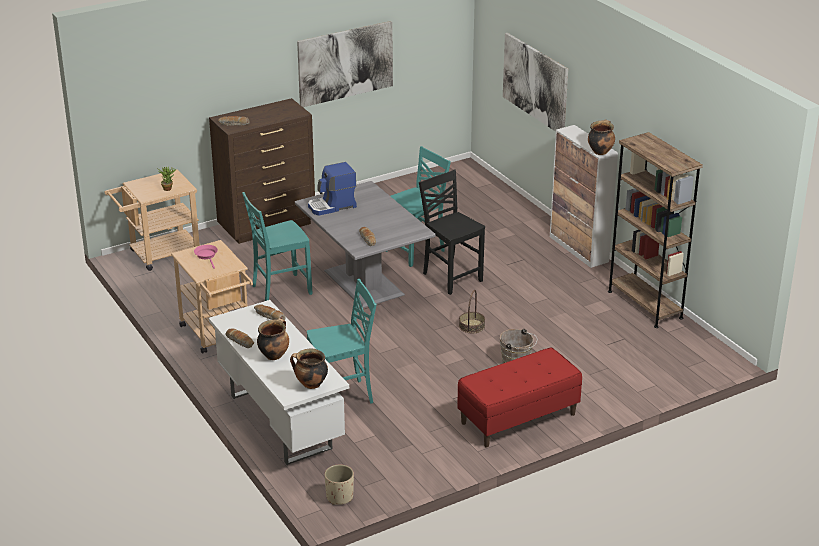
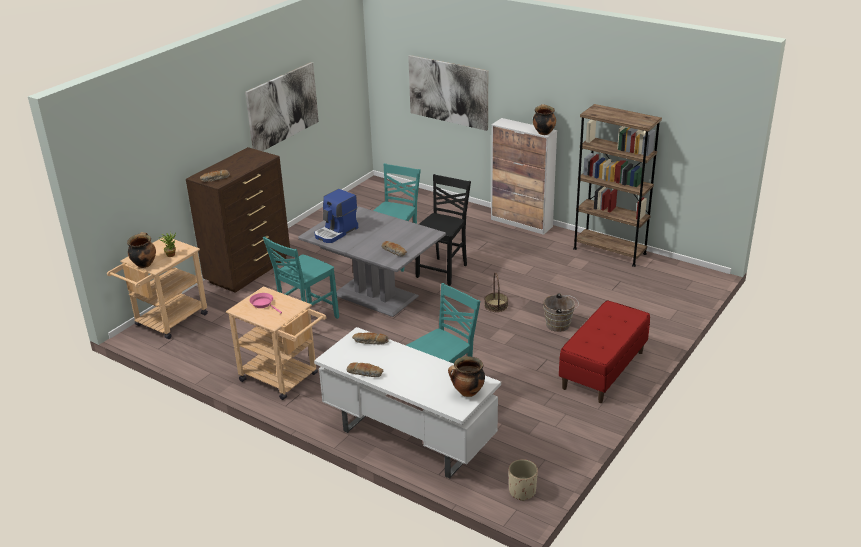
camera: 25 degrees left, 0 degrees up
(274, 355) = (408, 376): cooking pot -> cooking pot (144, 264)
(451, 277) = (443, 271): black chair -> black chair turned 90 degrees clockwise

